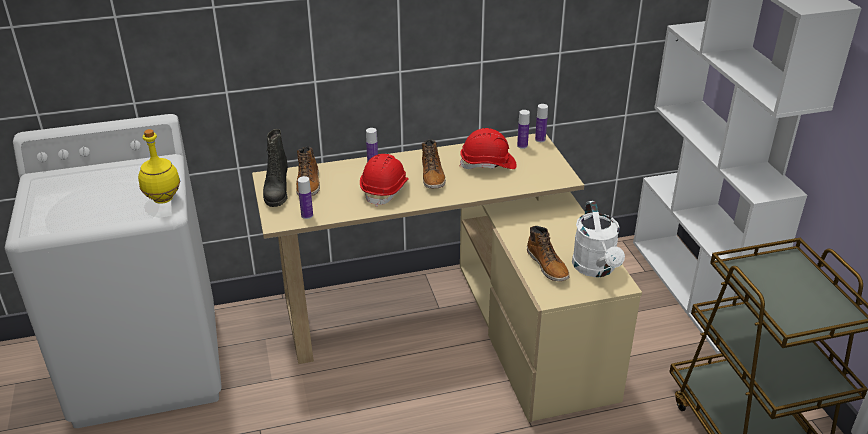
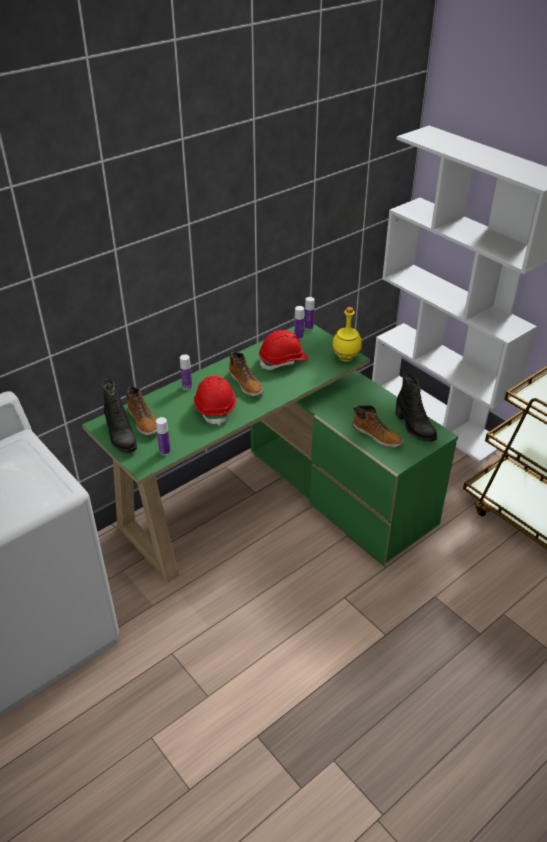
camera: 25 degrees left, 5 degrees up
(163, 199) = (51, 479): yellow bottle -> yellow bottle (346, 358)
(455, 323) = (276, 501): beige desk -> green desk
(596, 269) = (414, 427): white watering can -> black boot

